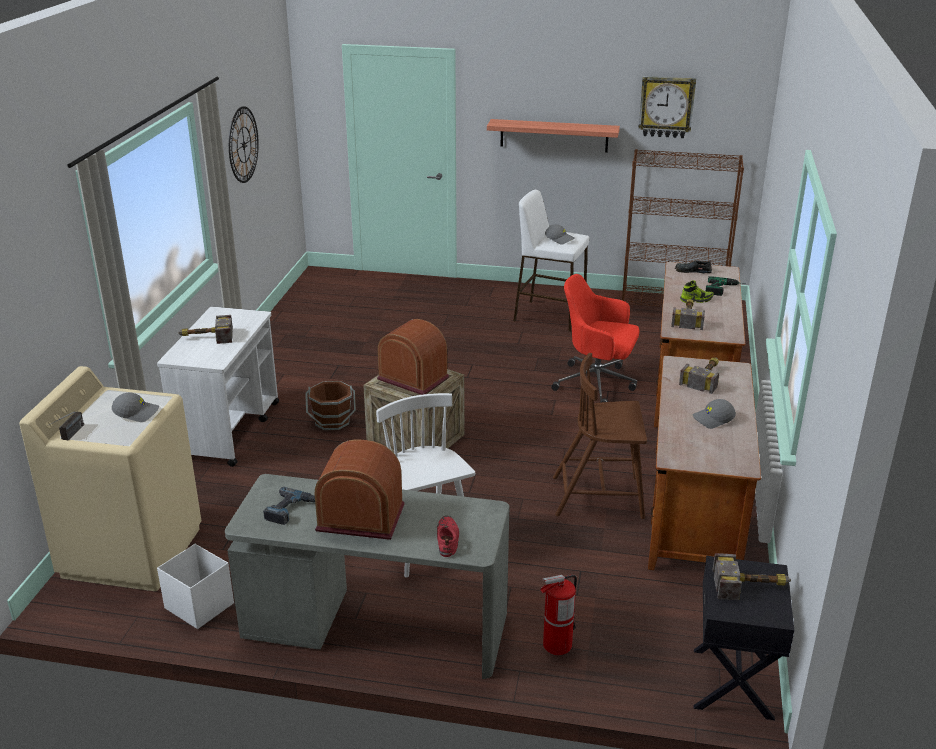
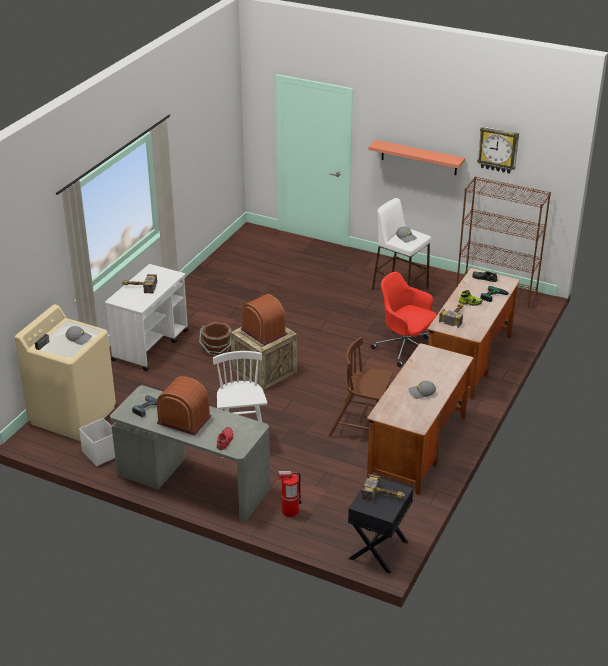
camera: 15 degrees right, 5 degrees up
(243, 144) = (191, 149): wall clock -> none
(705, 377) = (436, 363): hammer -> none

